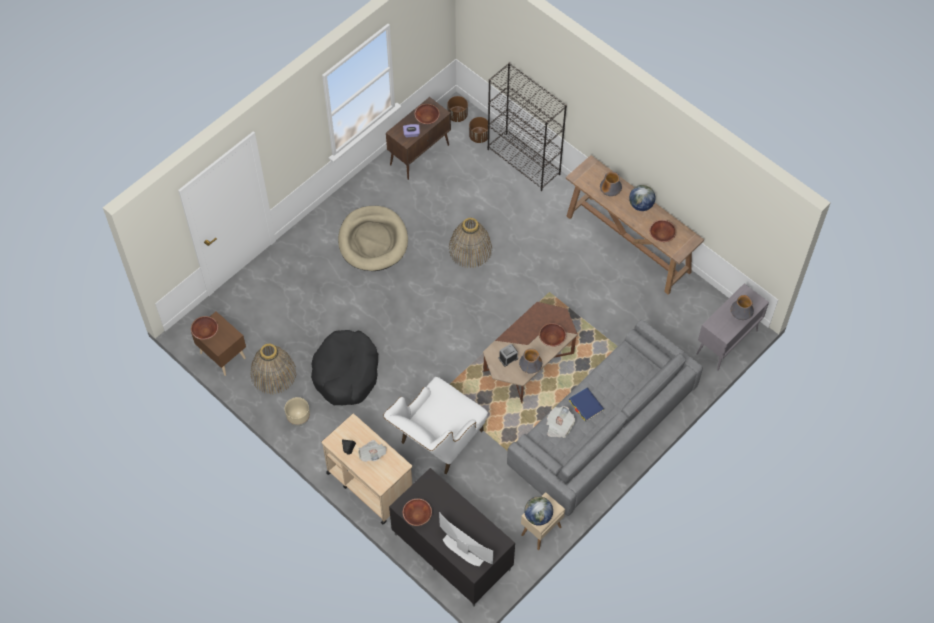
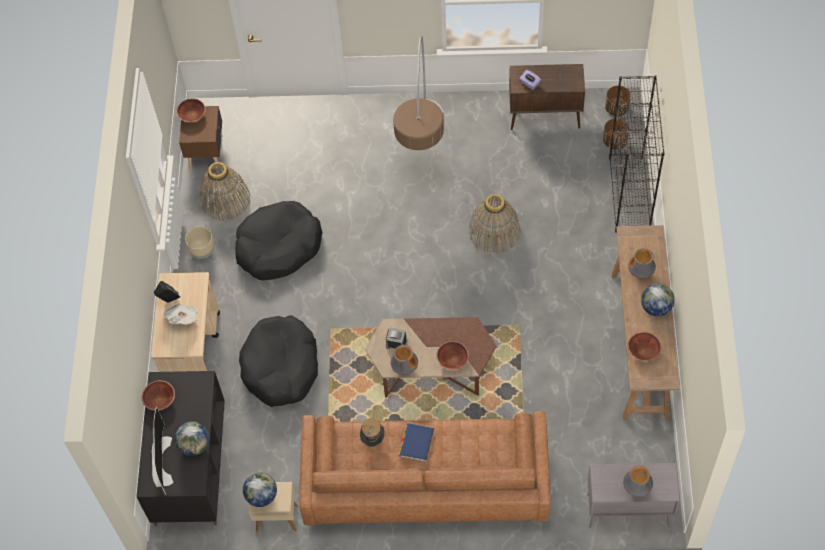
camera: 50 degrees right, 0 degrees up
(373, 241) = (423, 157): beige dog bed -> floor lamp
(427, 118) = (559, 80): brown bowl -> none
(436, 443) = (281, 367): white armchair -> black dog bed
(472, 521) = (195, 445): none -> globe
(558, 426) = (373, 439): newspaper -> hat
(602, 429) = (426, 482): grey sofa -> brown sofa

